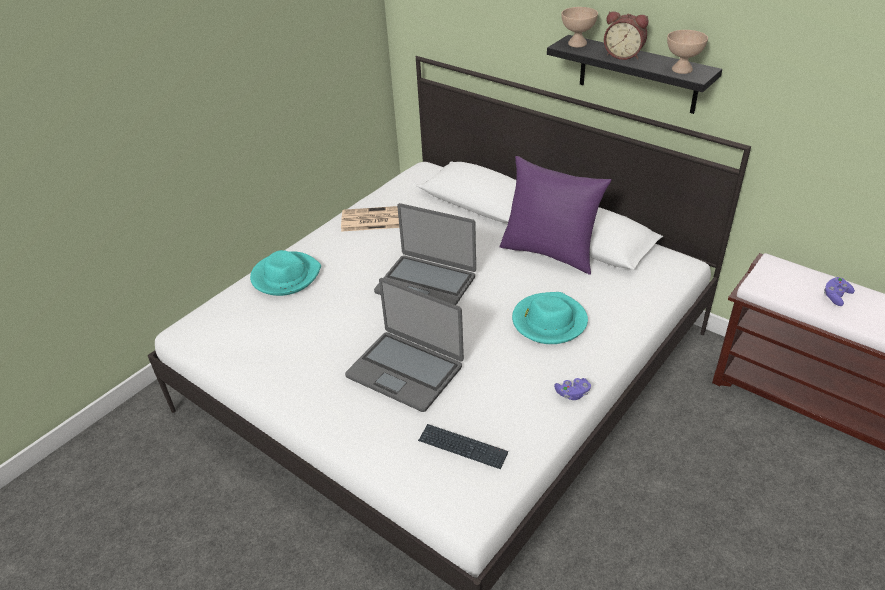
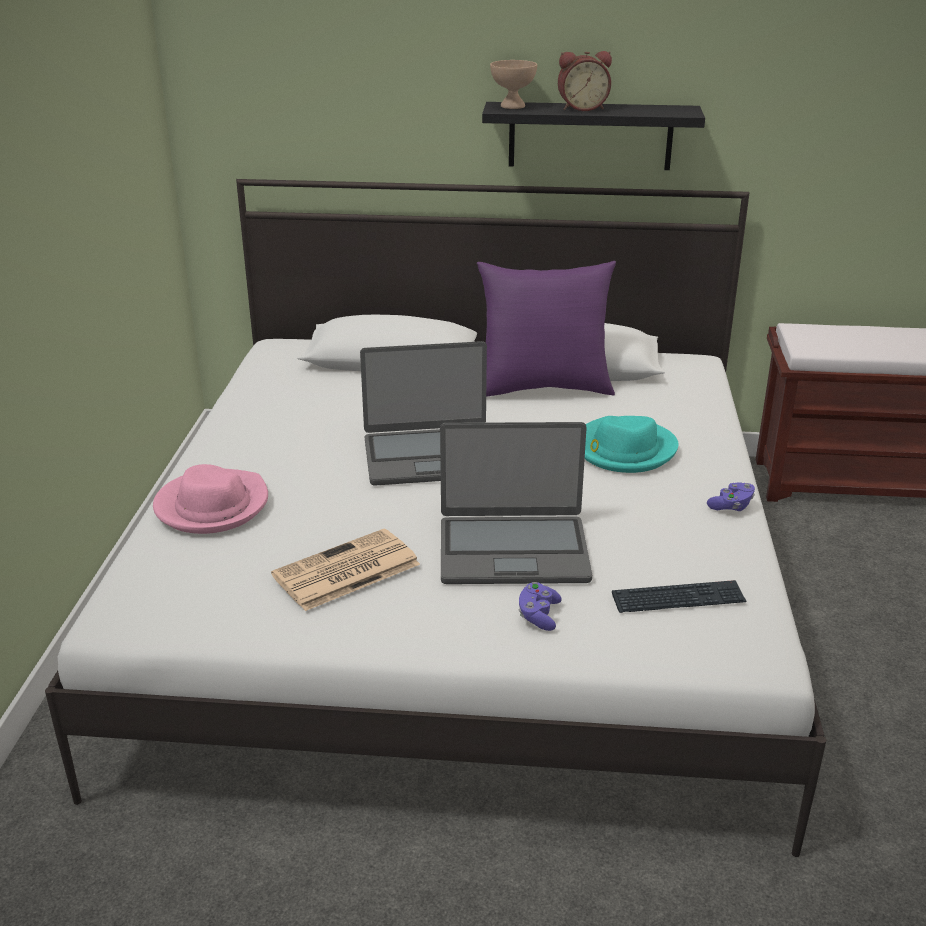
camera: 35 degrees left, 10 degrees down
(285, 276) = (212, 506): turquoise hat -> pink hat
(373, 220) = (270, 412): newspaper -> newspaper (345, 571)
(682, 69) = (664, 110): beige bowl -> none
(835, 296) = (883, 340): purple game controller -> purple game controller (538, 616)

